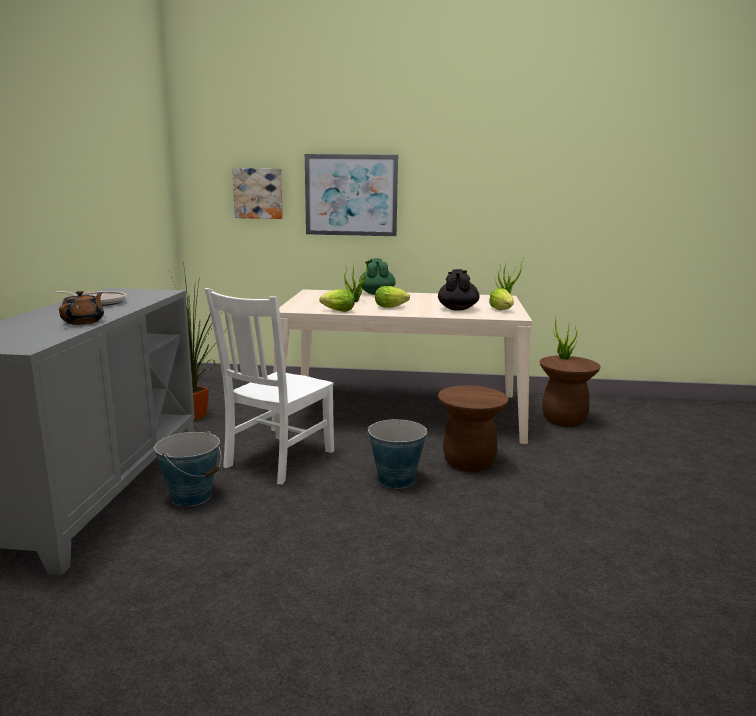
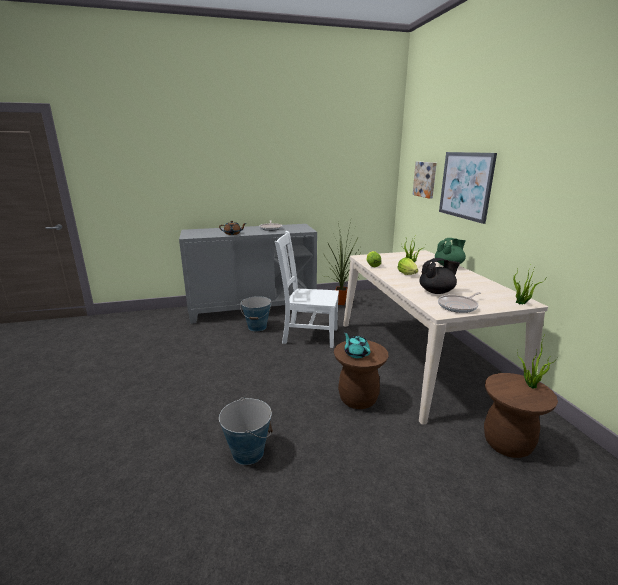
camera: 70 degrees right, 5 degrees up
(396, 480) = (310, 375): bucket -> bucket (248, 452)
(477, 398) = (356, 353): none -> turquoise teapot
(502, 310) = (458, 306): lettuce -> frying pan

